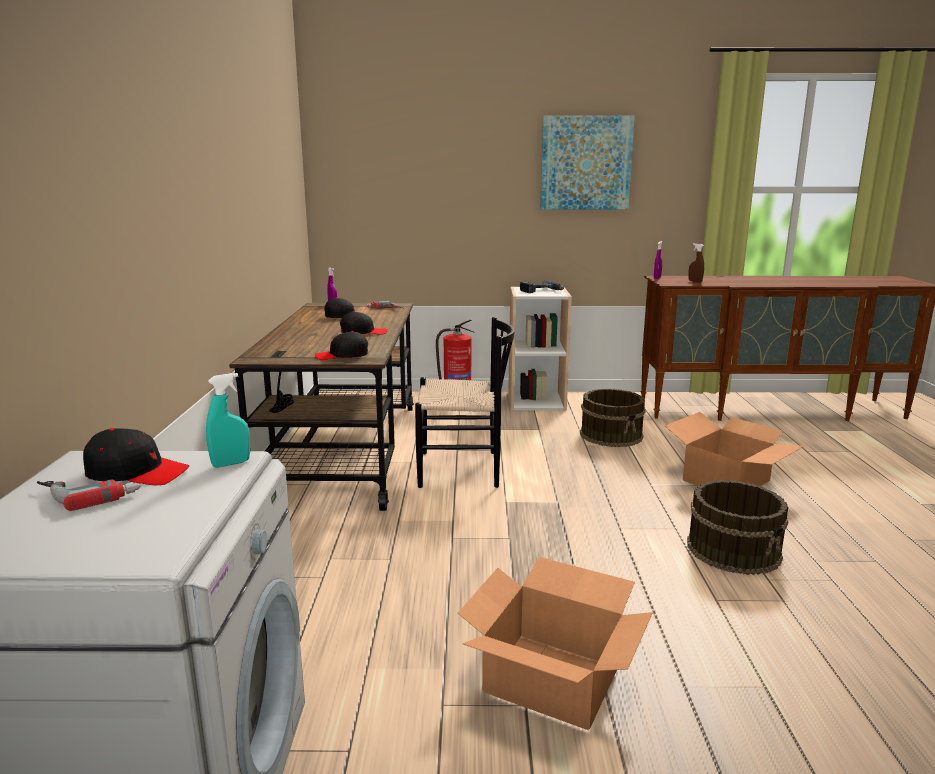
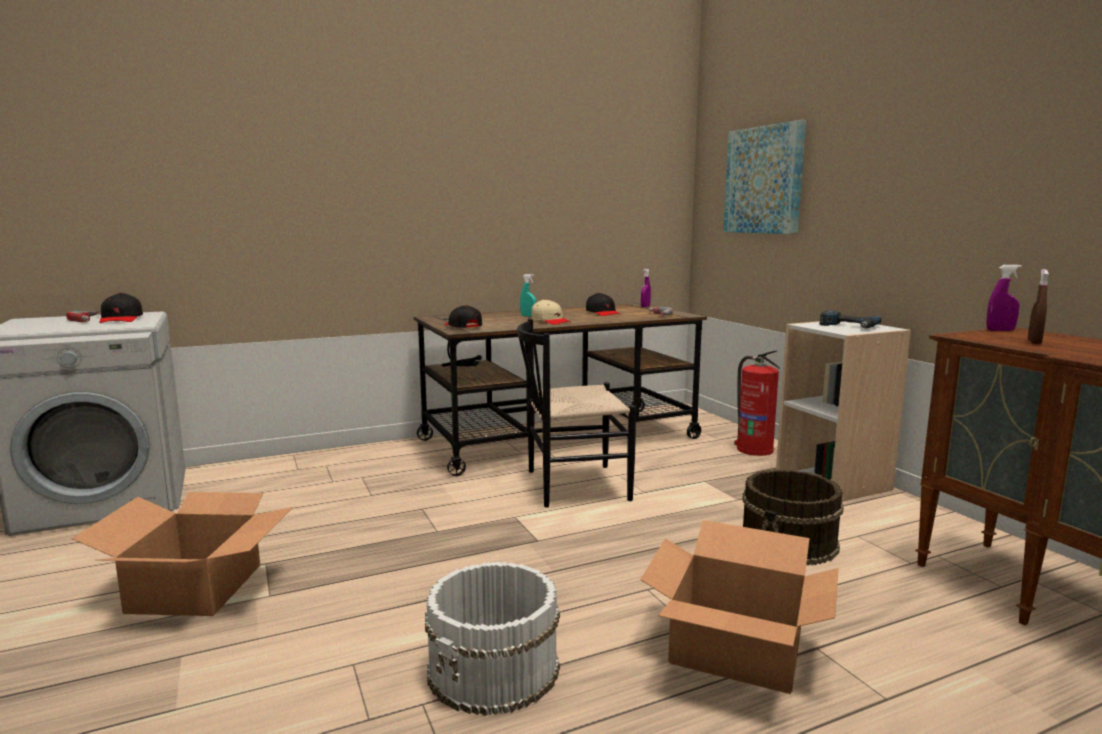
camera: 65 degrees right, 5 degrees down
(231, 463) = (130, 325): turquoise spray bottle -> turquoise spray bottle (528, 316)
(363, 332) = (551, 321): black cap -> beige cap
(463, 470) = (572, 486): black chair -> black chair turned 105 degrees clockwise
(585, 163) = (962, 139): picture -> picture (764, 180)
(734, 549) = (494, 670): brown bucket -> white bucket

